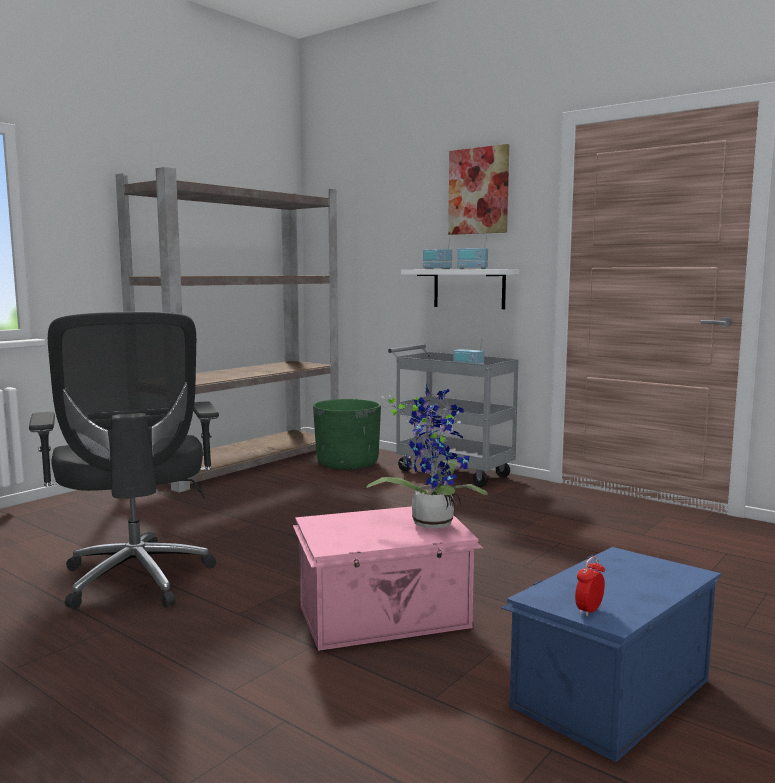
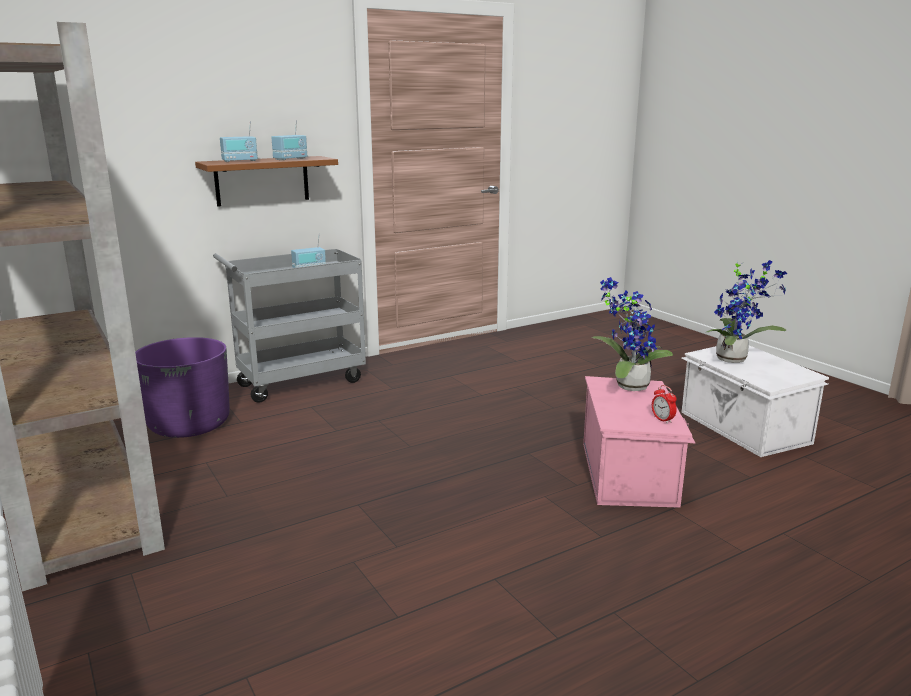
camera: 70 degrees left, 10 degrees up
(136, 577) = (480, 594): office chair -> none
(347, 464) = (189, 424): green planter -> purple planter
(469, 288) = (262, 180): white shelf -> brown shelf
(479, 191) = (263, 66): picture -> none
(589, 610) = (793, 377): alarm clock -> alarm clock (662, 420)
(608, 692) = (743, 428): blue storage box -> white storage box
(622, 572) = (735, 359): none -> potted plant

